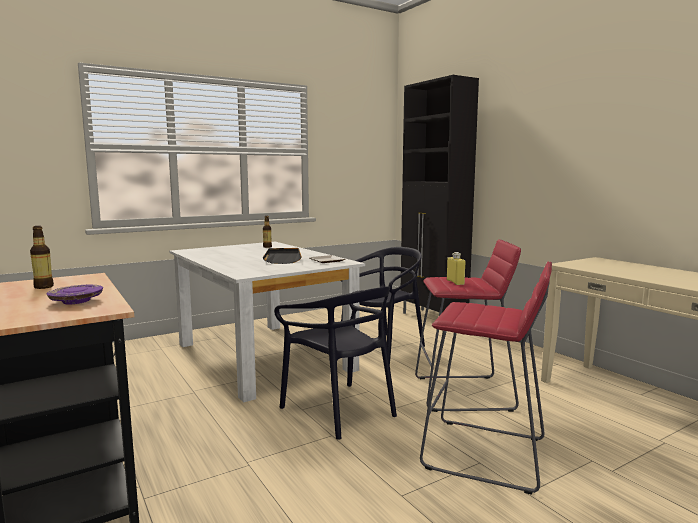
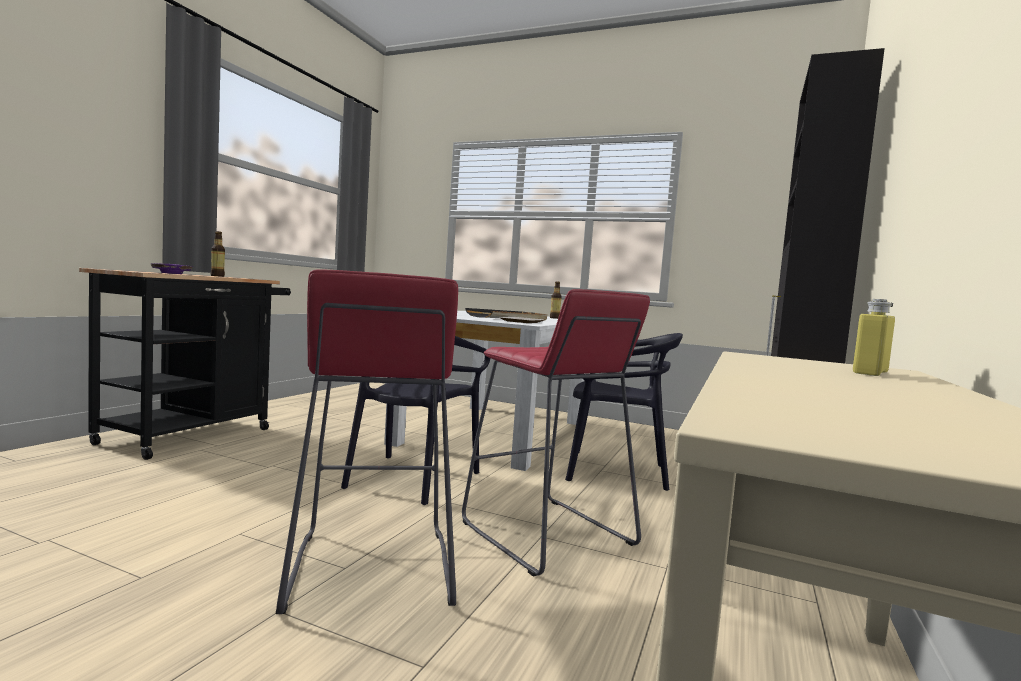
camera: 55 degrees right, 5 degrees down
(455, 282) = (545, 349): yellow bottle -> yellow bottle (870, 373)

